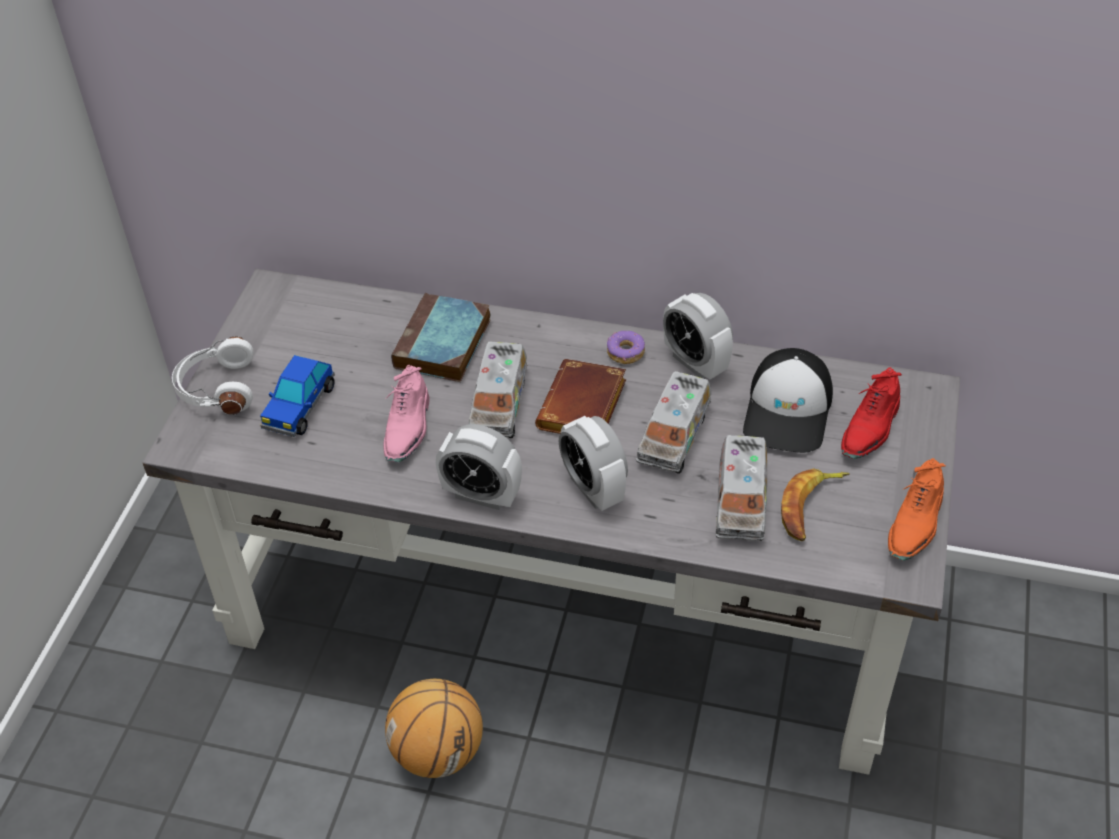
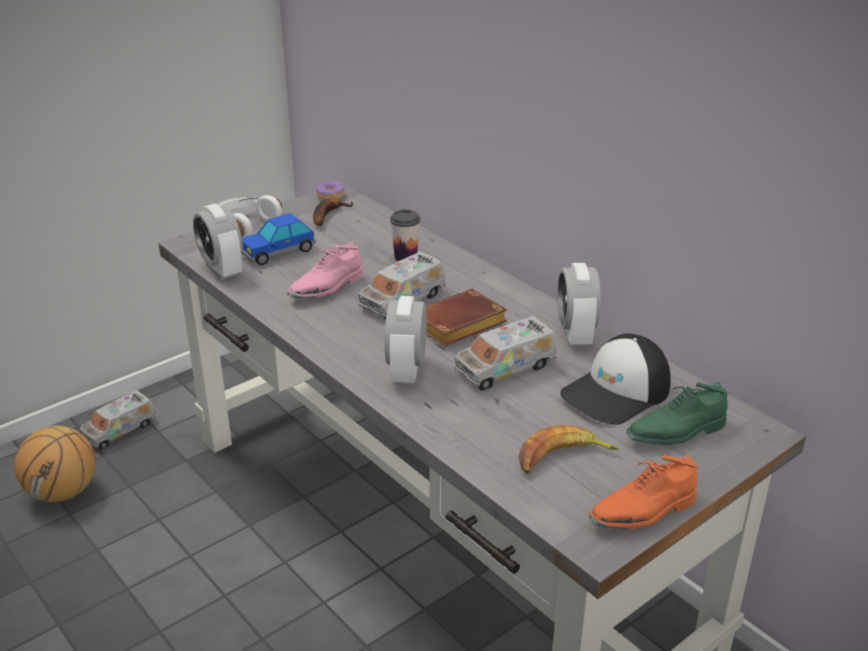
camera: 35 degrees right, 15 degrees down
(294, 326) = (327, 215): none -> banana
(438, 752) = (256, 574): basketball -> basketball (63, 492)
(443, 345) = (405, 257): book -> cup
(481, 495) = (327, 341): alarm clock -> alarm clock (222, 270)
(625, 352) = (528, 309): donut -> donut (330, 196)
(741, 501) = (508, 428): toy truck -> toy truck (120, 430)
(870, 429) = (676, 433): red shoe -> green shoe

